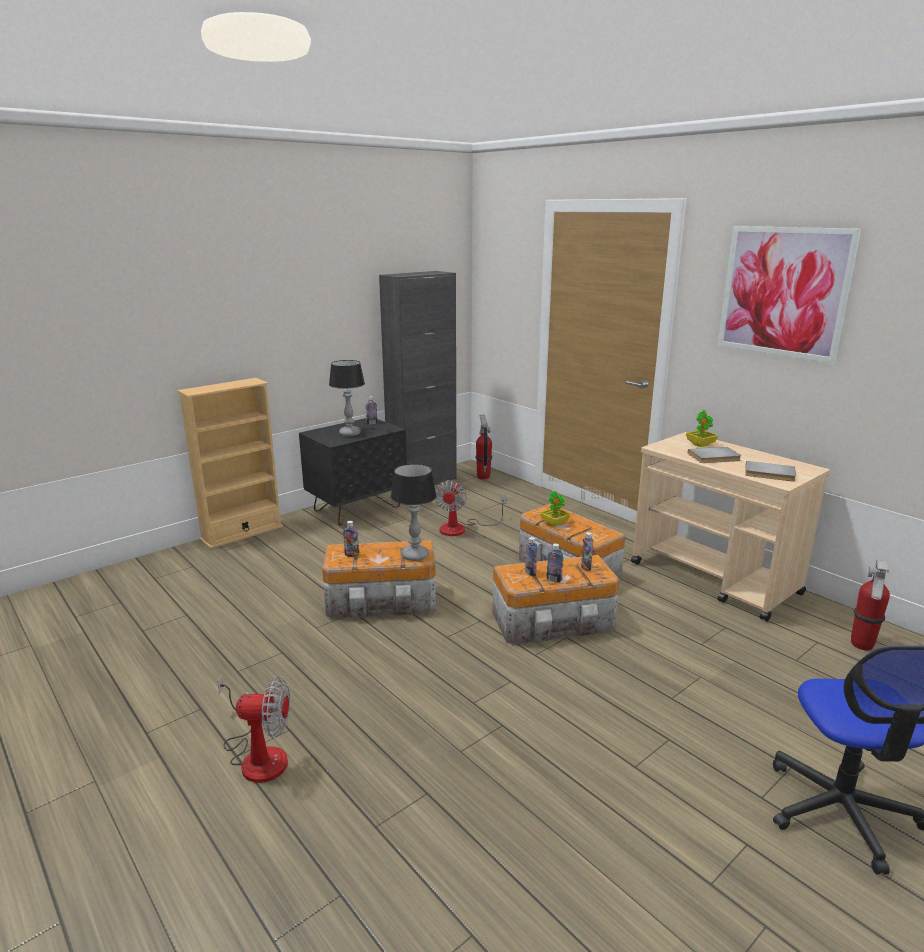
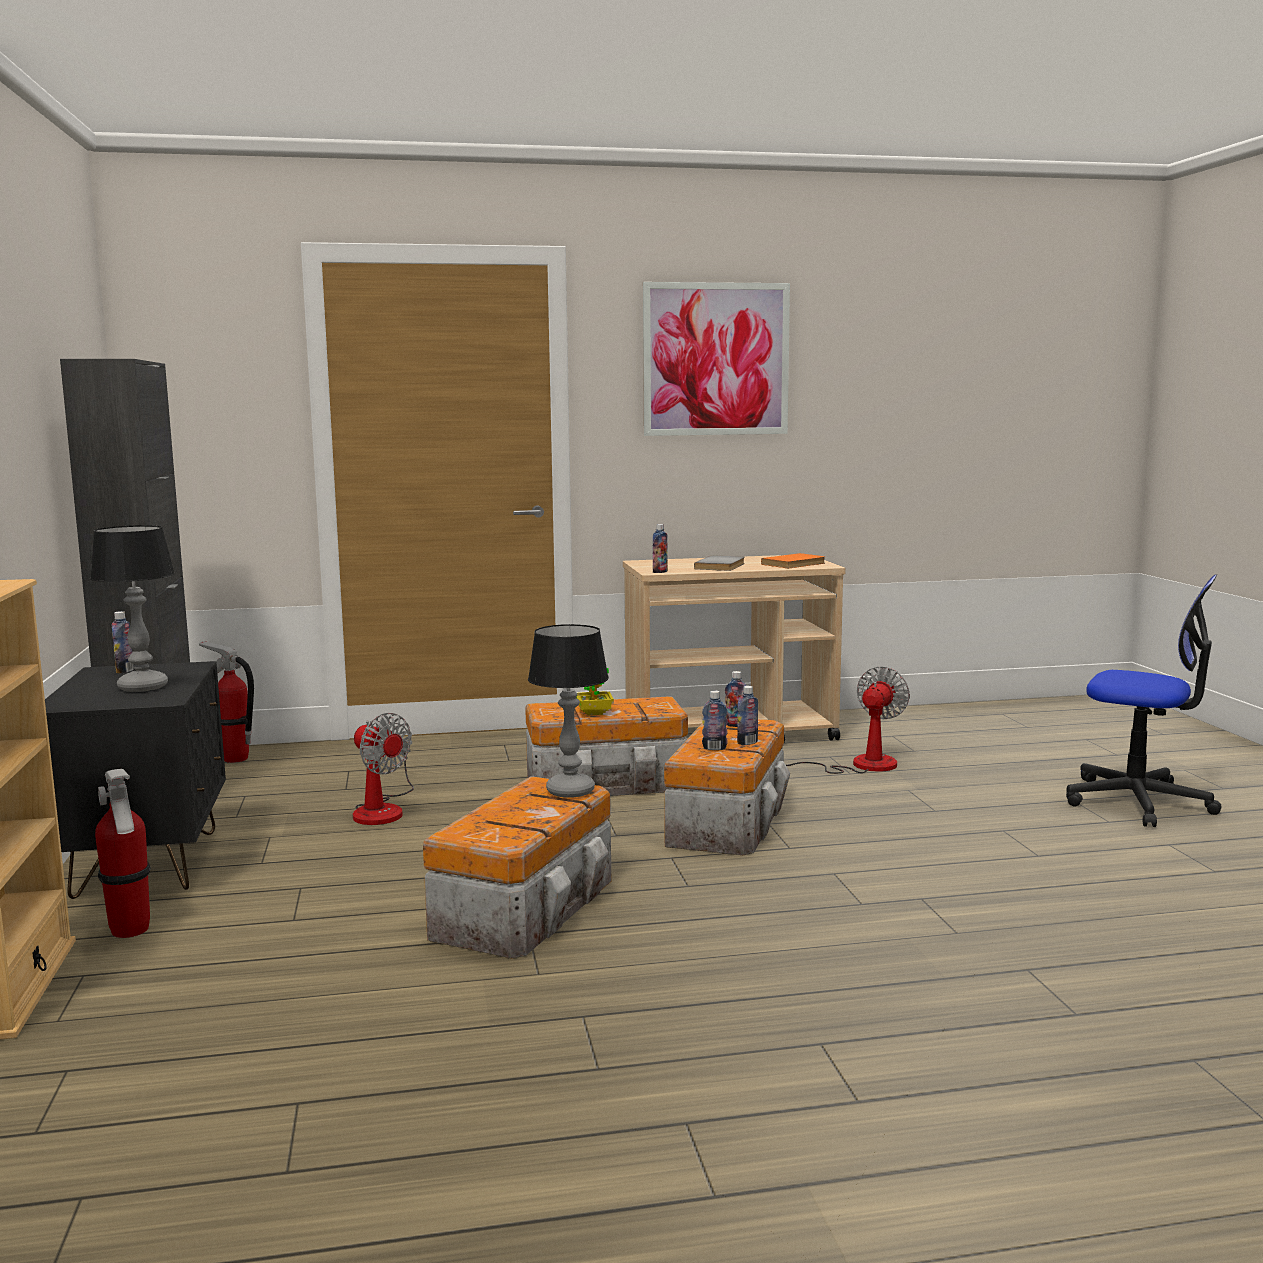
camera: 60 degrees left, 10 degrees down
(258, 755) = (868, 1080): fan -> fan (858, 765)
(352, 555) = (501, 826): bottle -> bottle (660, 572)
(700, 445) = (675, 563): potted plant -> none
(769, 474) = (795, 564): grey book -> orange book
(861, 645) = (912, 725): fire extinguisher -> fire extinguisher (130, 931)

